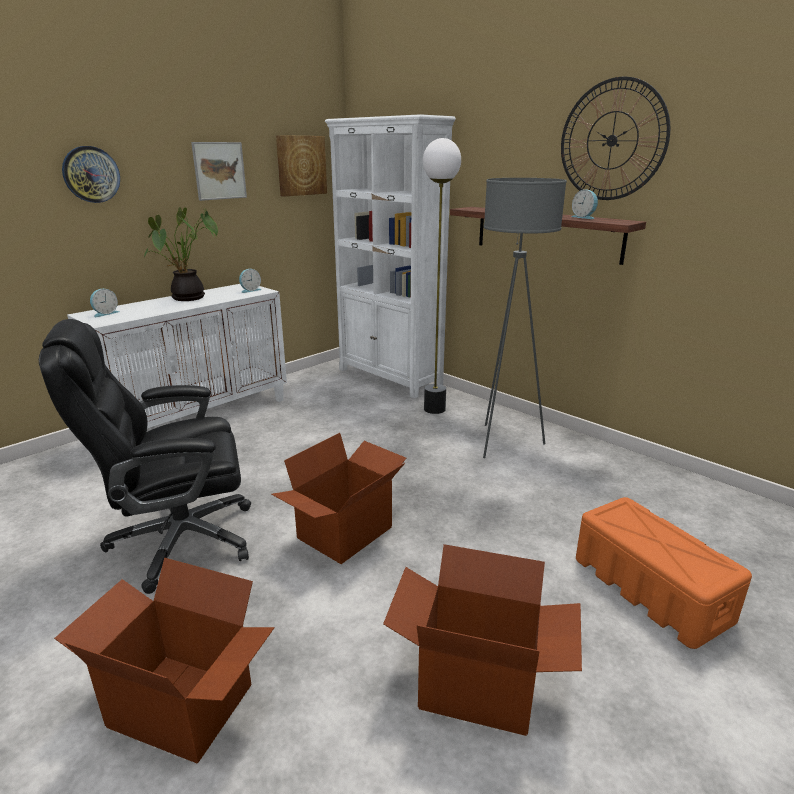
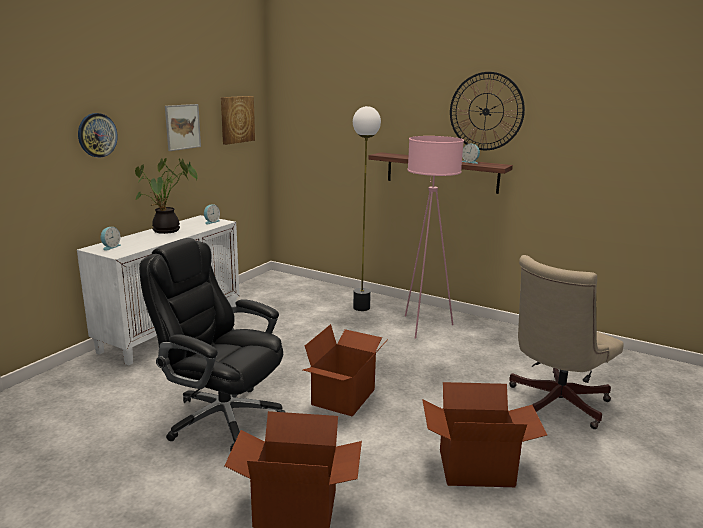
camera: 15 degrees left, 5 degrees down
(179, 541) = (222, 417): black office chair -> black office chair turned 60 degrees clockwise
(390, 377) = (313, 287): white bookcase -> none
(503, 442) = (424, 326): grey floor lamp -> pink floor lamp
(649, 588) = (553, 404): orange storage box -> beige office chair

